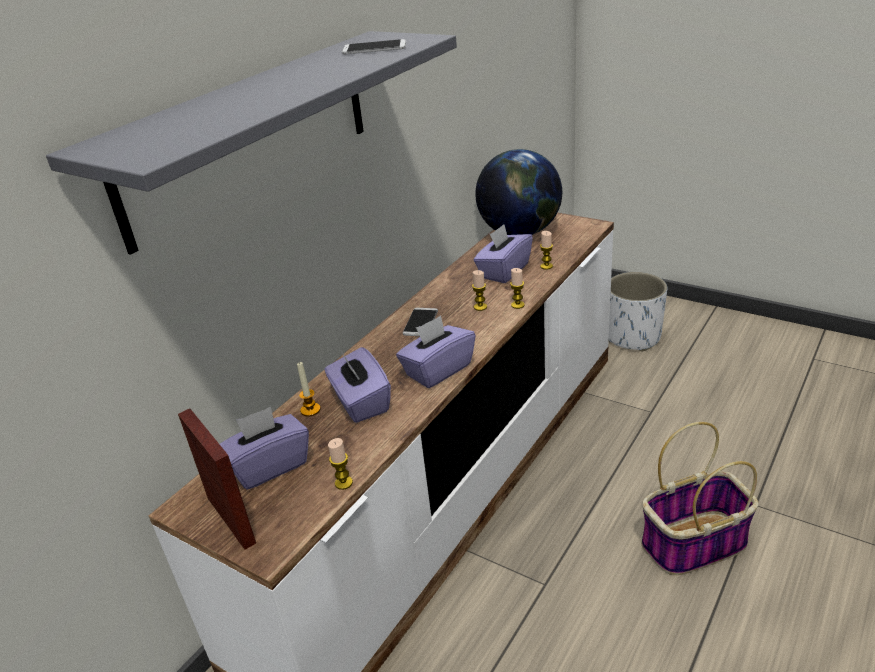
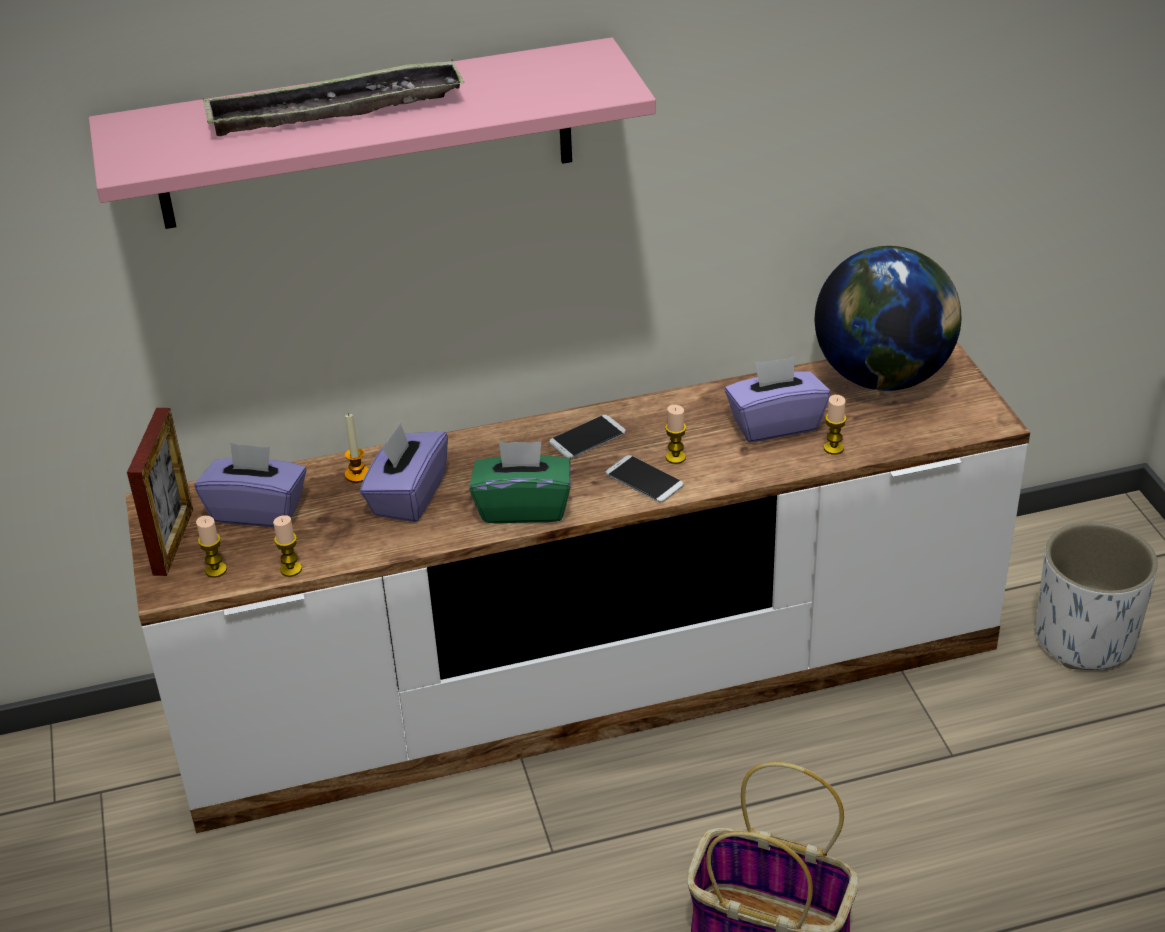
camera: 40 degrees right, 5 degrees up
(250, 134) = (365, 135): grey shelf -> pink shelf
(262, 92) = (335, 111): none -> tray
(374, 48) = (544, 82): phone -> phone (644, 480)
(438, 370) = (523, 507): purple tissue box -> green tissue box
(517, 305) = (718, 481): candle -> candle (216, 570)

